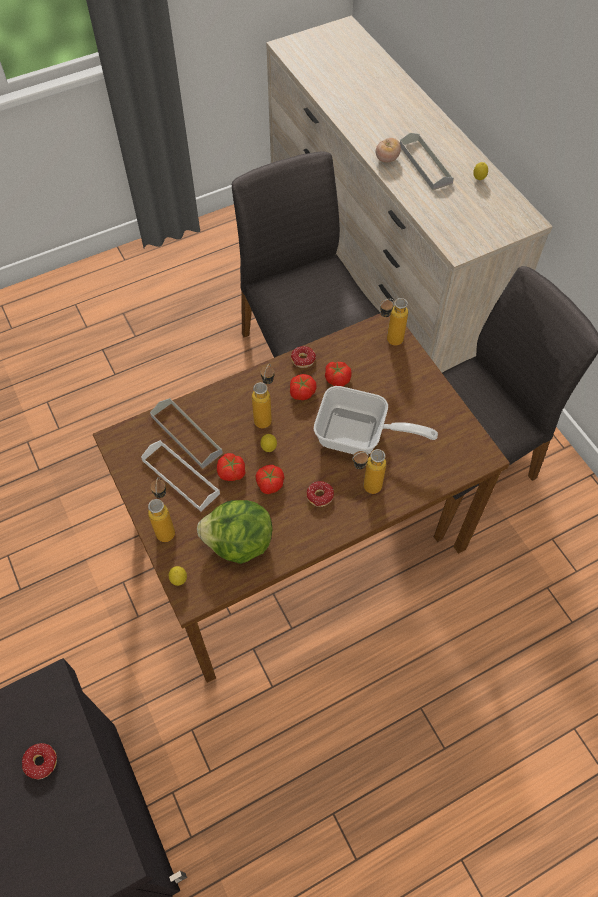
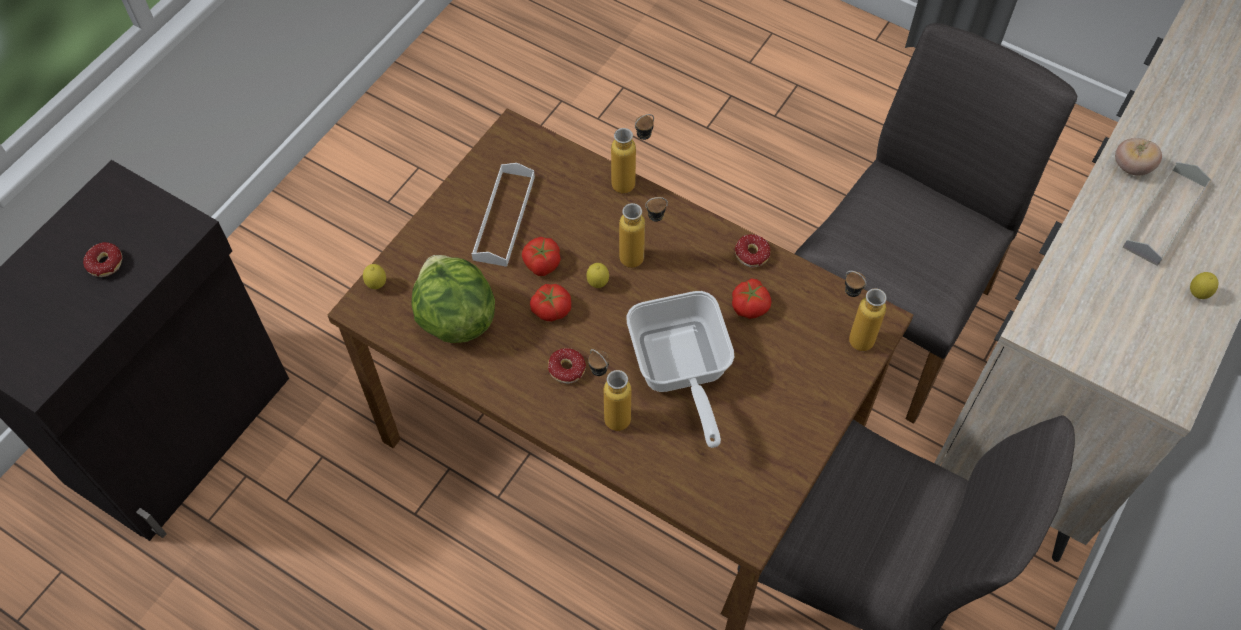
camera: 60 degrees right, 0 degrees up
(166, 526) = (434, 238): bottle -> bottle (632, 181)
(186, 435) = (562, 193): grey tray -> none
(301, 392) = (702, 277): tomato -> none

